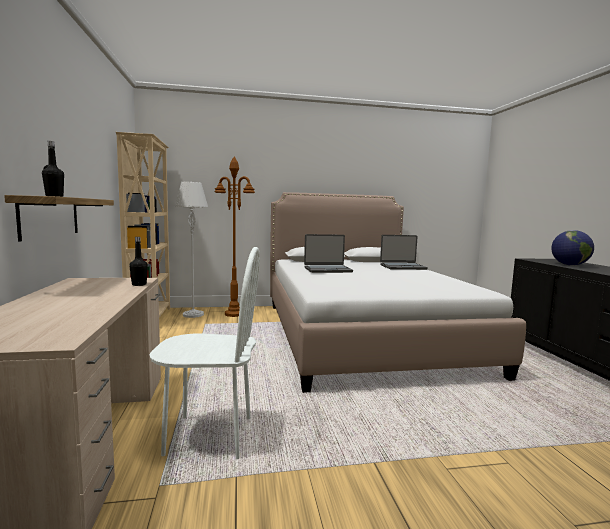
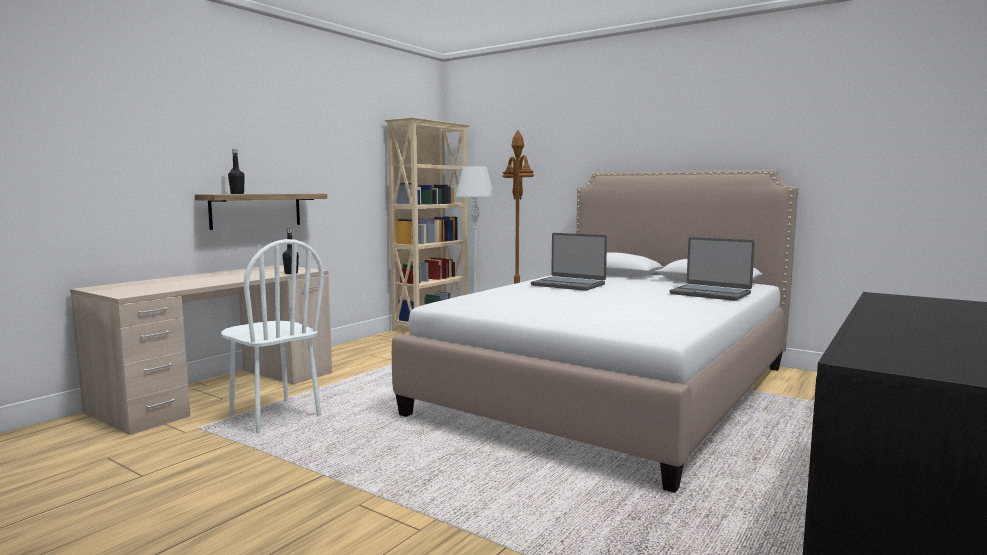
camera: 45 degrees right, 0 degrees up
(569, 265) = (899, 311): globe -> none

